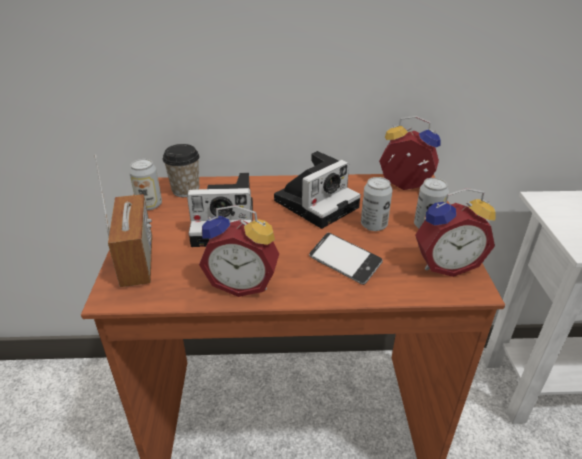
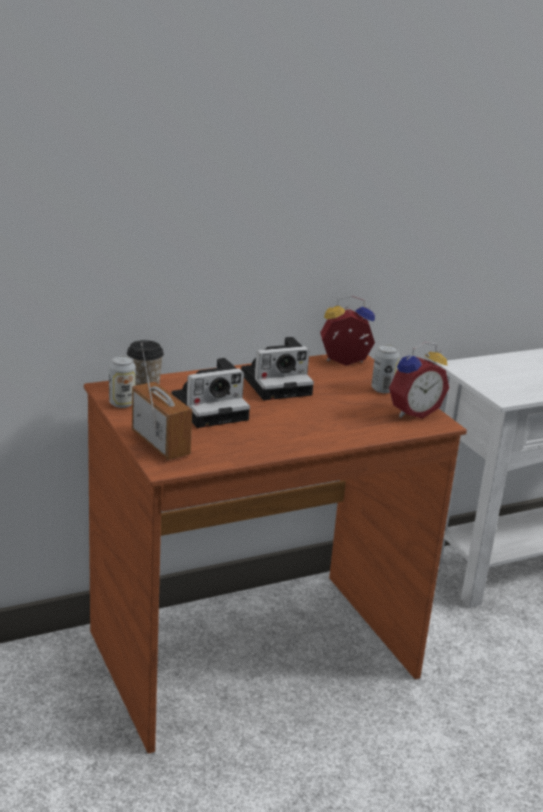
camera: 25 degrees left, 10 degrees down
(243, 283) = (266, 444): alarm clock -> none
(317, 202) = (278, 383): camera -> camera turned 45 degrees clockwise
(344, 263) = (335, 421): phone -> none
(373, 225) = (339, 394): can -> none

